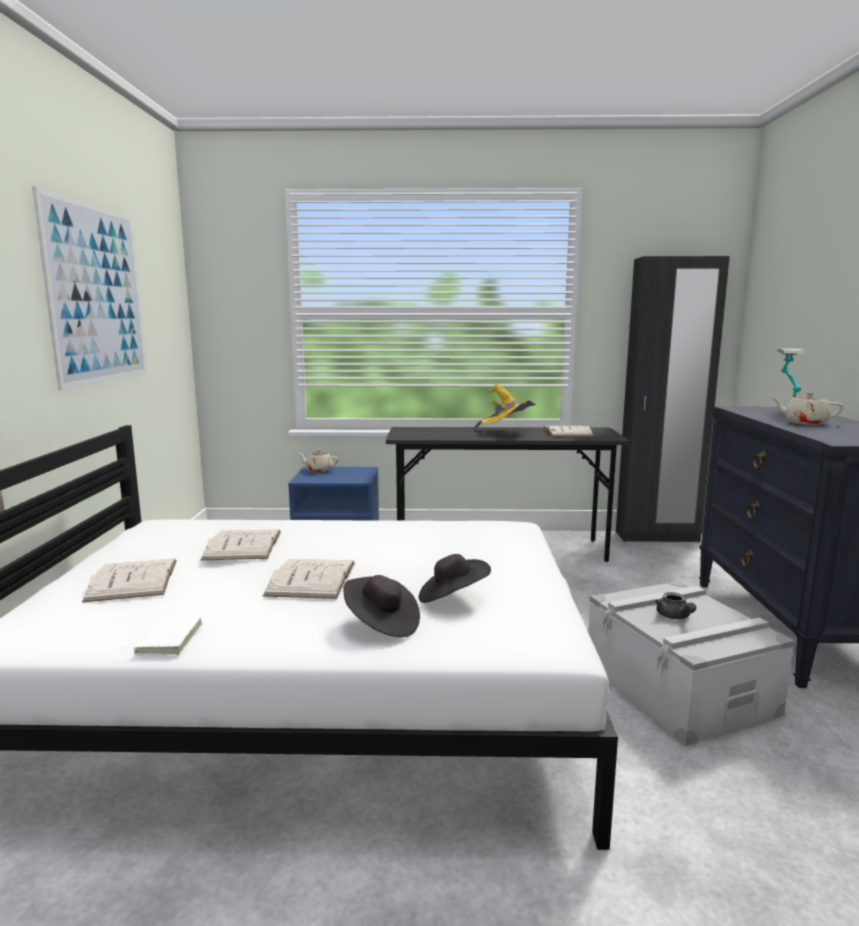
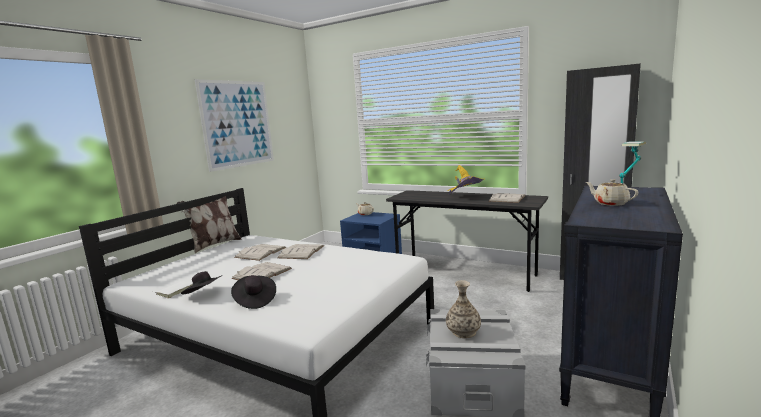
camera: 30 degrees right, 0 degrees up
(99, 545) = (214, 245): none -> pillow
(133, 580) = (201, 263): white book -> white book (301, 252)
(452, 598) = (305, 294): black hat -> black hat (204, 294)
(674, 617) = (463, 332): grey teapot -> vase

